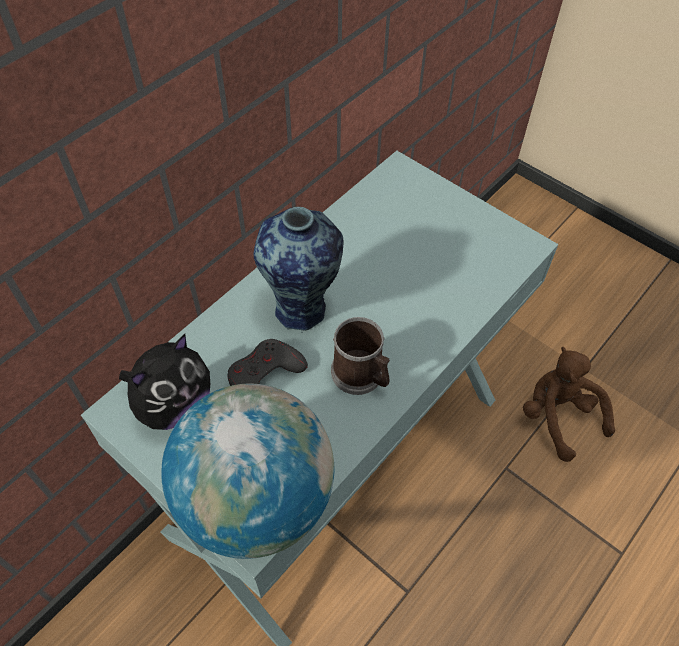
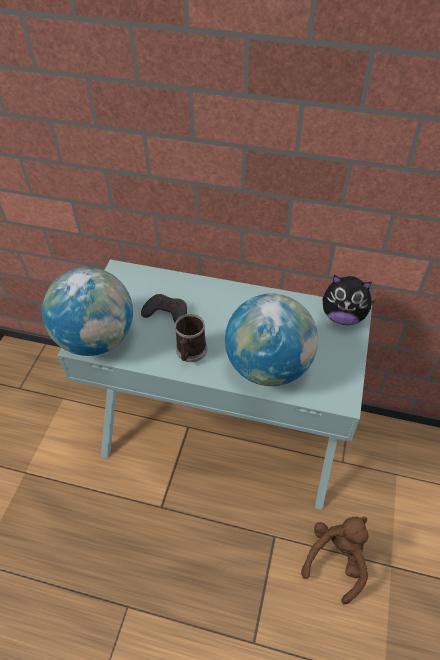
camera: 65 degrees right, 5 degrees down
(174, 405) = (131, 287): plush toy -> plush toy (343, 316)
(302, 307) = (219, 310): vase -> none
(437, 295) = (268, 366): none -> globe

